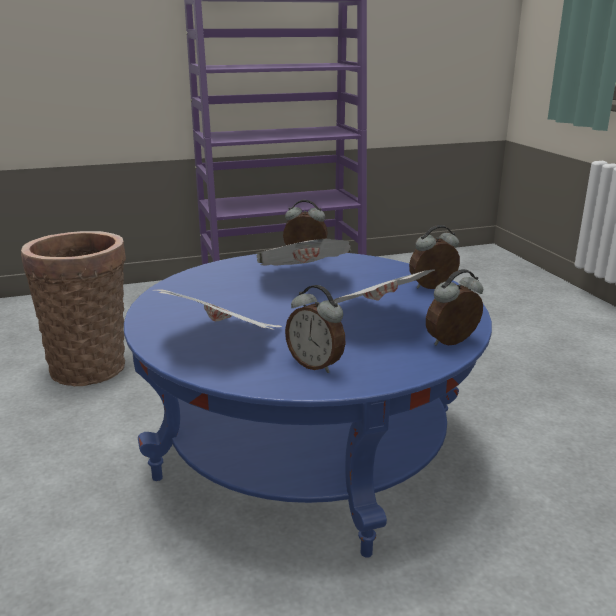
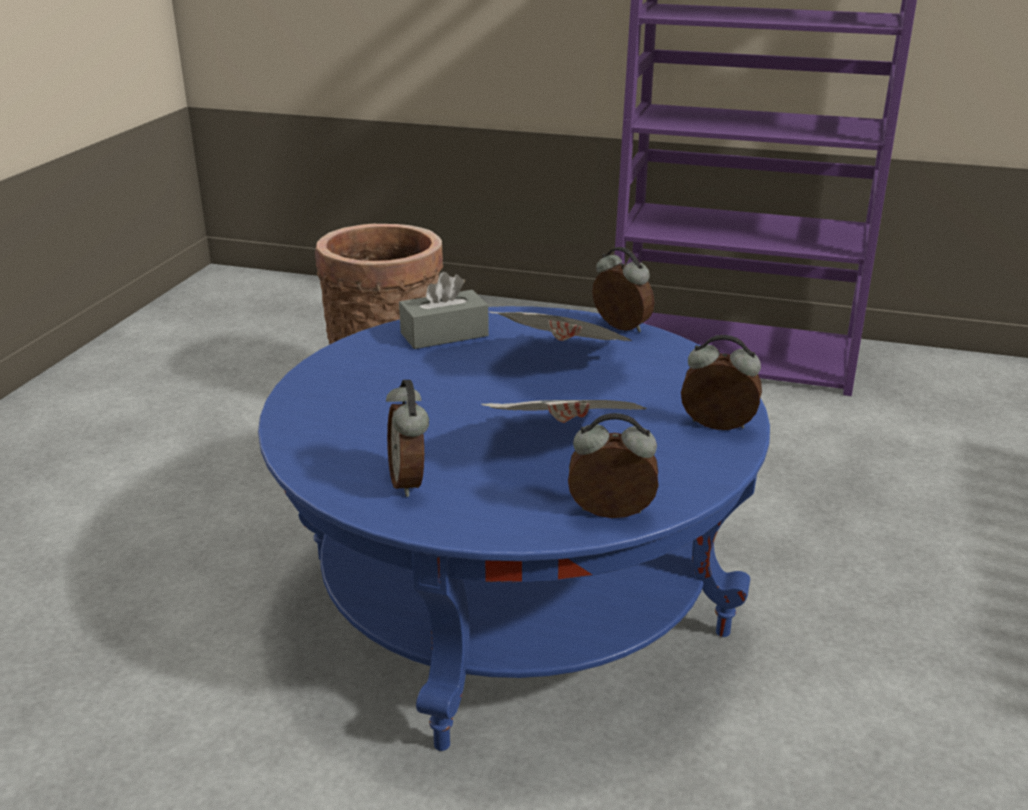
camera: 35 degrees right, 5 degrees up
(203, 283) = (444, 334): none -> grey tissue box
(223, 341) = (360, 417): newspaper -> none

